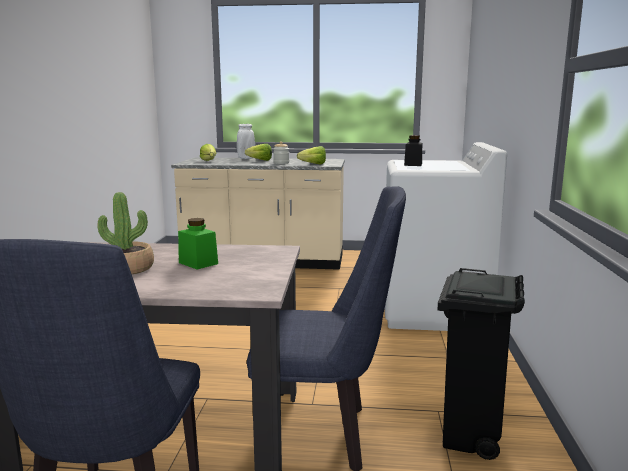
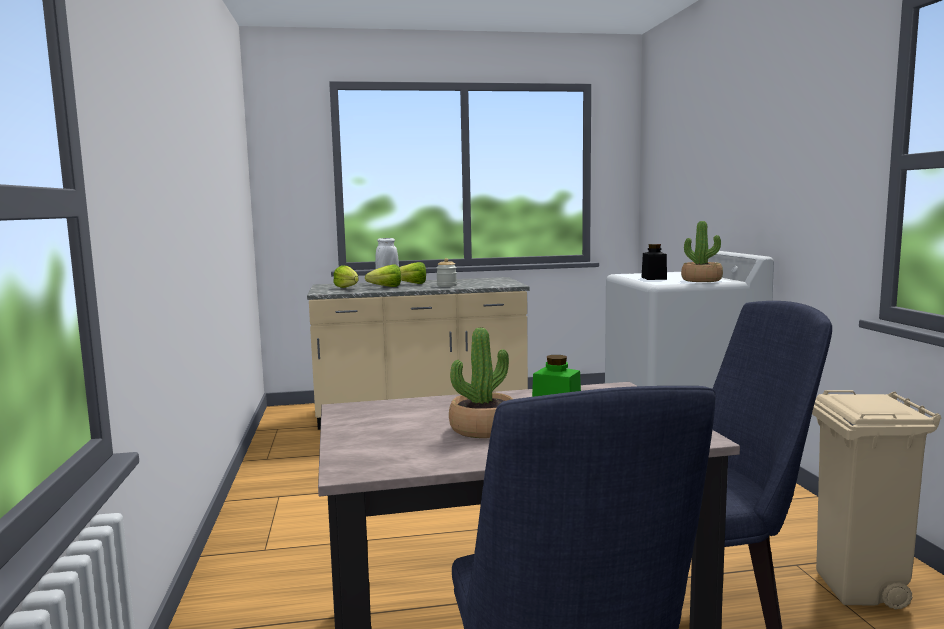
camera: 15 degrees left, 5 degrees down
(311, 164) = (487, 285): lettuce -> lettuce (382, 287)
(446, 168) = (701, 280): none -> potted plant
(470, 439) = (859, 590): black trash can -> beige trash can

